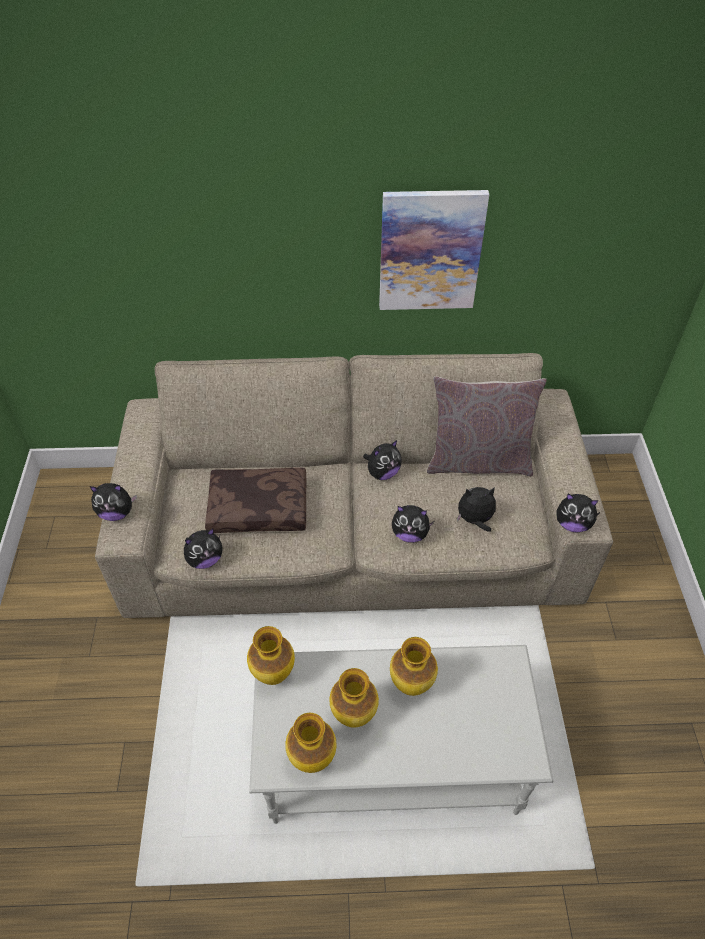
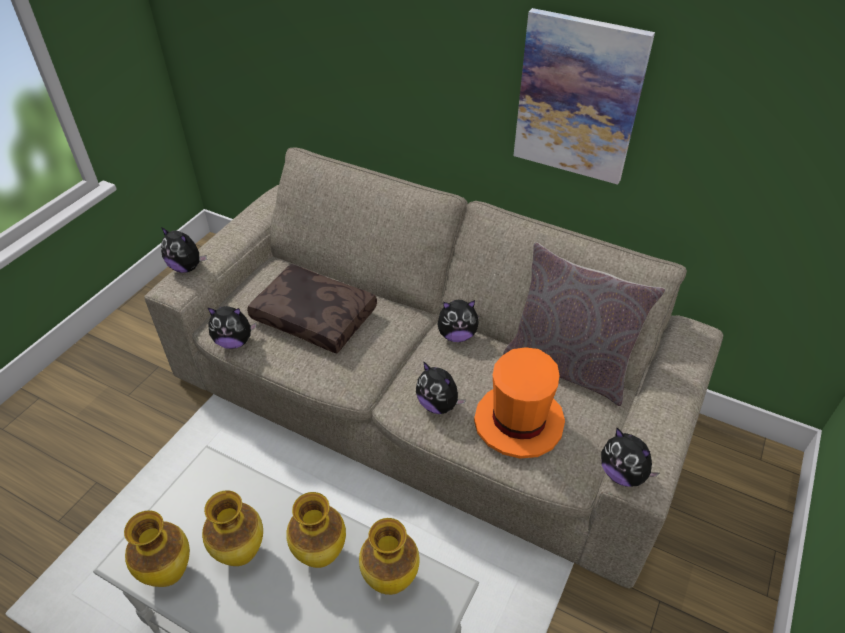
camera: 30 degrees right, 5 degrees down
(272, 675) = (202, 472): vase -> vase (389, 580)
(475, 520) = (518, 422): plush toy -> orange hat

